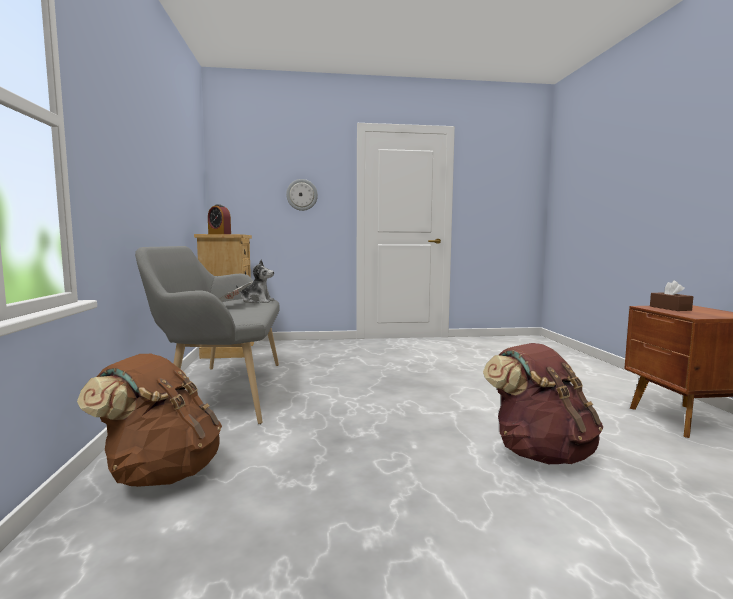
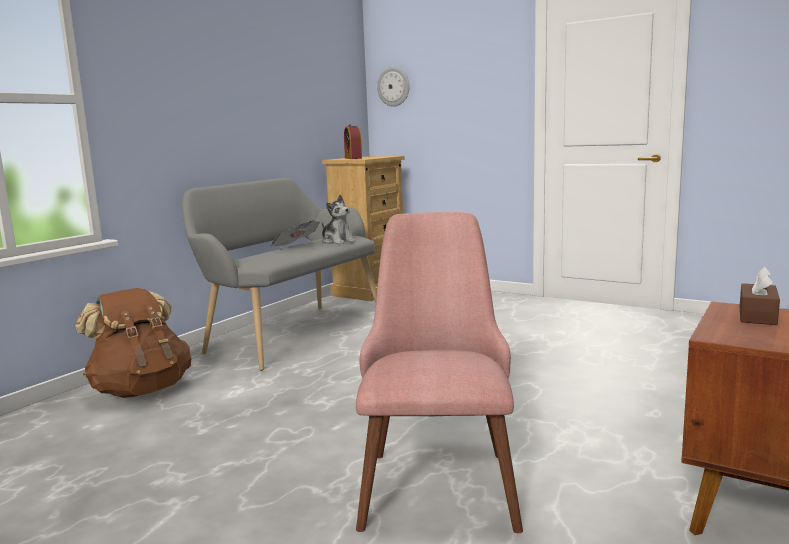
camera: 40 degrees right, 5 degrees up
(302, 195) = (465, 100): wall clock -> wall clock (393, 86)
(540, 453) = (437, 475): brown backpack -> pink chair

